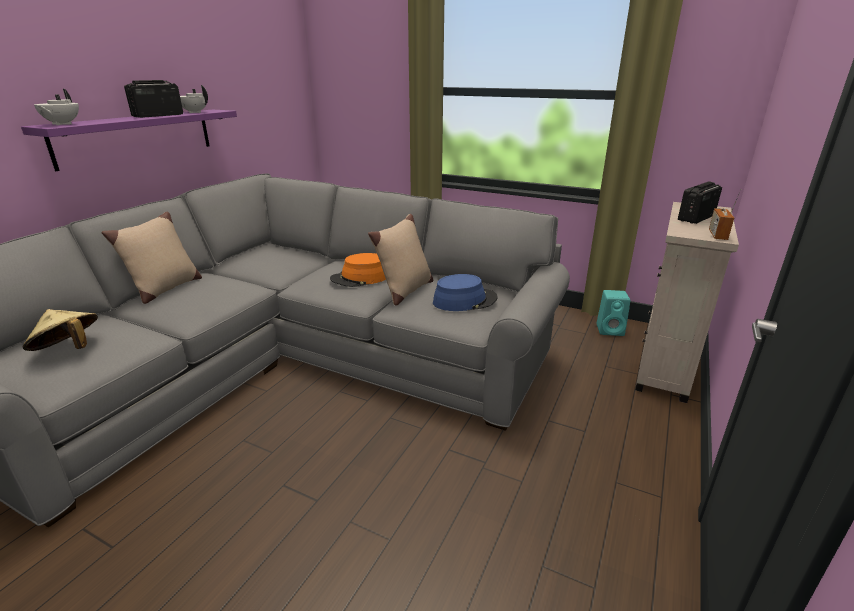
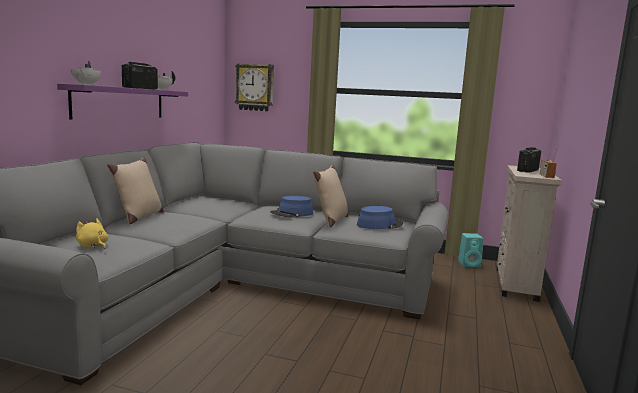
camera: 10 degrees left, 15 degrees down
(68, 350) = (93, 246): beige hat -> yellow plush toy
(345, 89) = (255, 87): none -> wall clock
(360, 278) = (292, 213): orange hat -> blue hat

